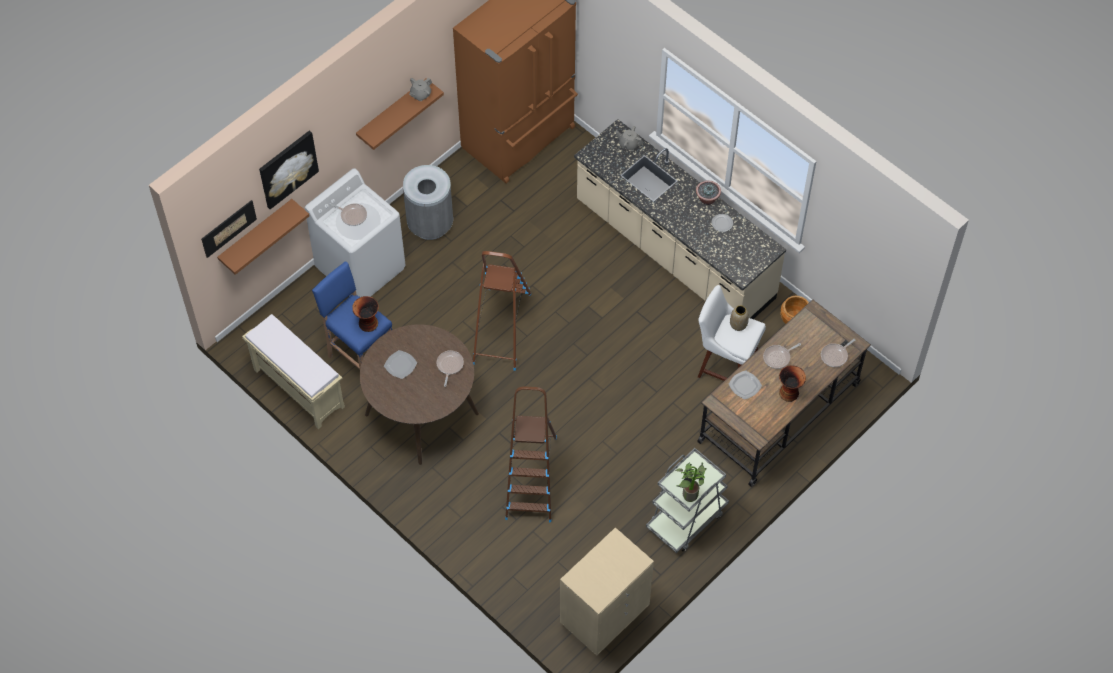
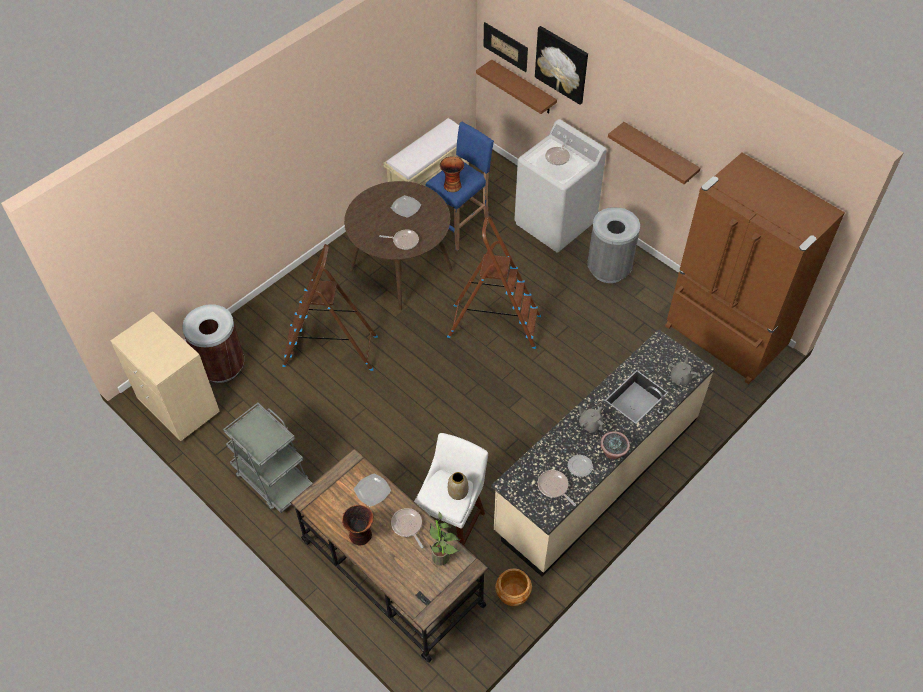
camera: 90 degrees right, 5 degrees down
(420, 94) = (678, 164): grey teapot -> grey teapot (590, 424)
(550, 581) = (222, 367): none -> brown trash can
(690, 493) = (244, 433): potted plant -> potted plant (443, 558)
(835, 356) = (408, 588): frying pan -> frying pan (554, 487)

